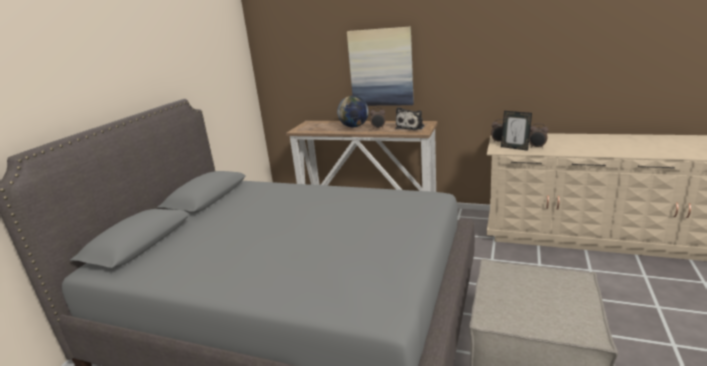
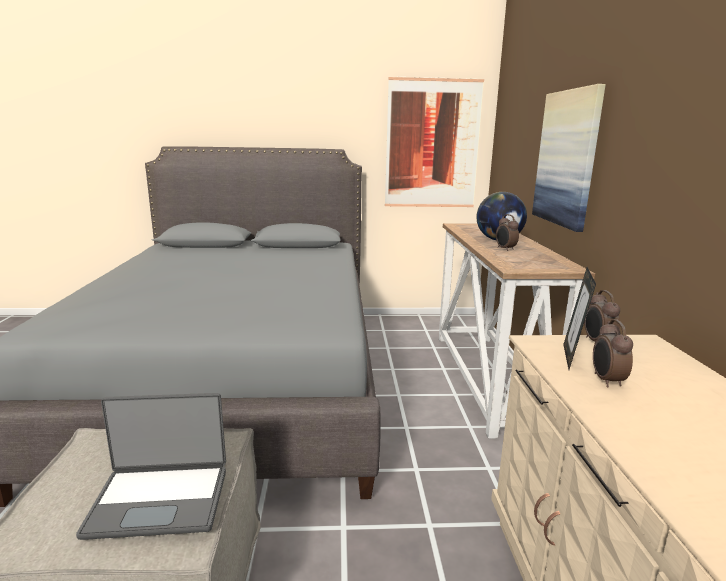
camera: 65 degrees right, 5 degrees down
(226, 77) = (432, 144): none -> picture
(411, 127) = (531, 262): plush toy -> none
(552, 284) = (160, 499): none -> laptop

